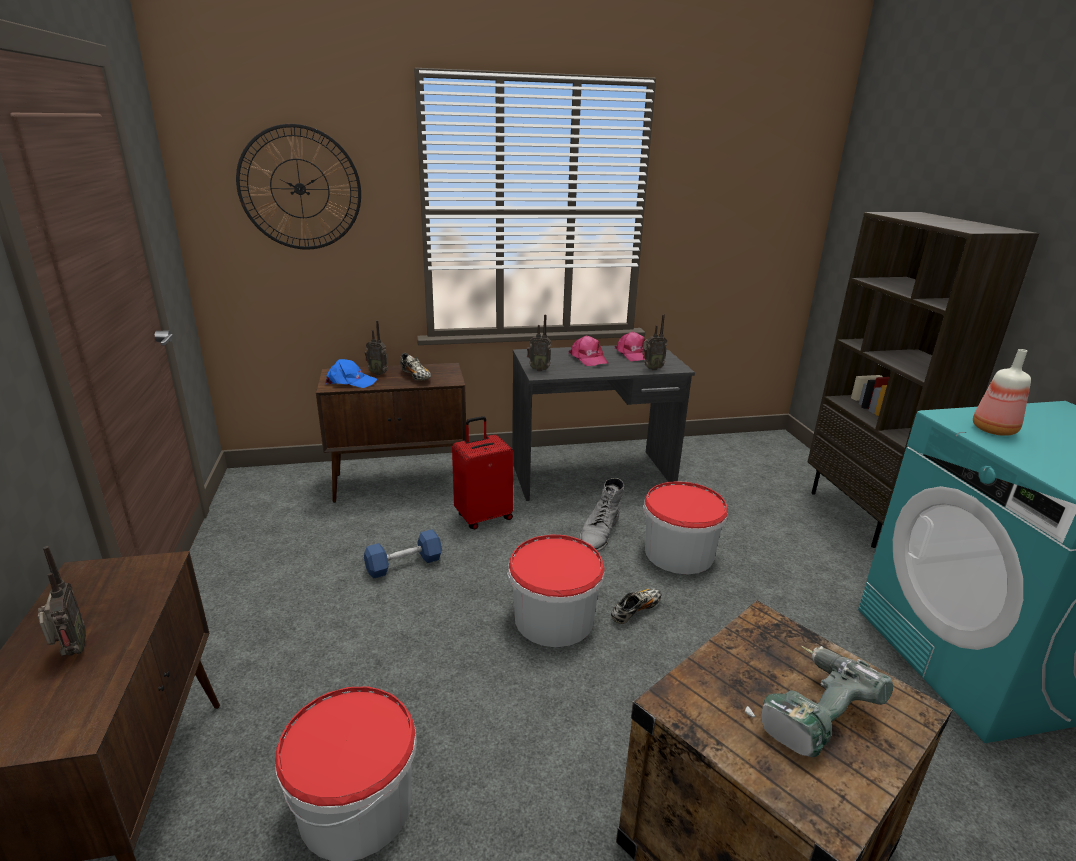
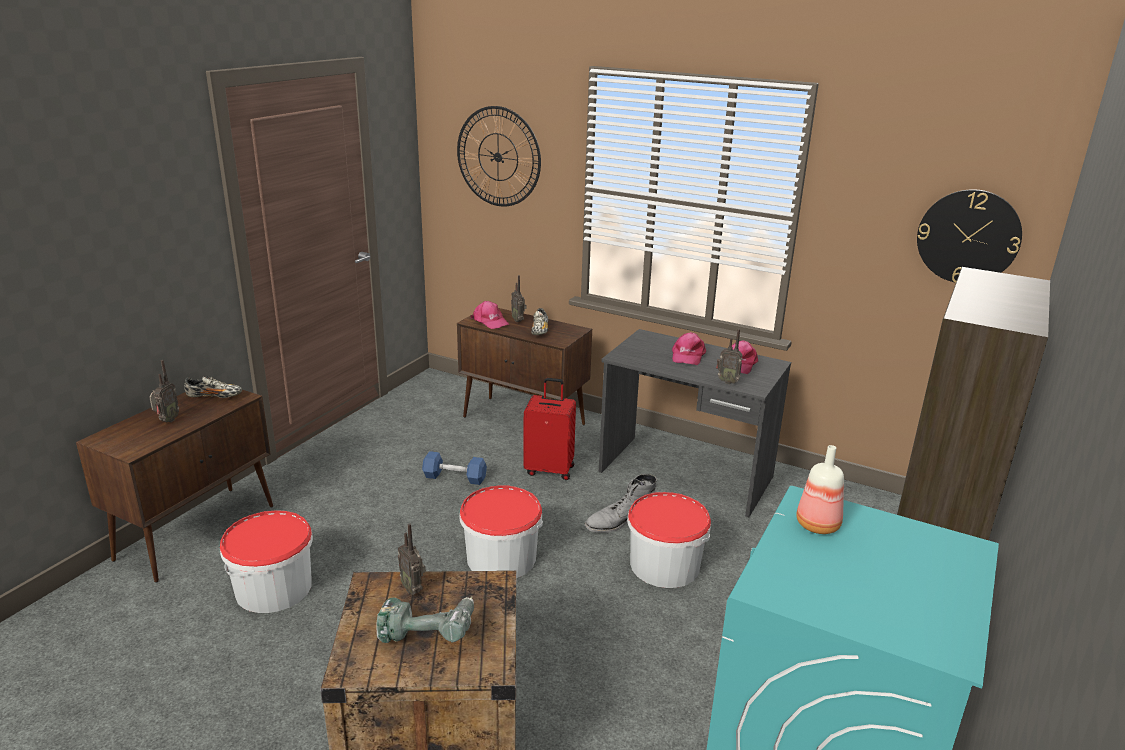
camera: 40 degrees right, 0 degrees up
(350, 382) = (490, 321): blue cap -> pink cap
(538, 369) = (625, 352): radio -> radio (413, 588)
(635, 611) = (564, 584): shoe -> shoe (214, 396)
(775, 206) = (968, 236): none -> wall clock

